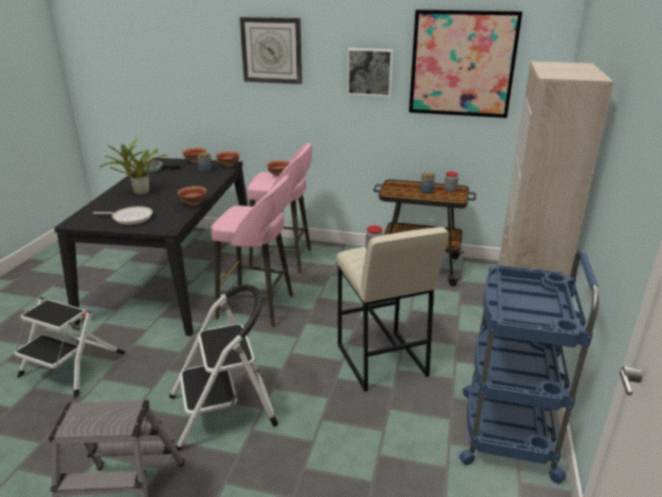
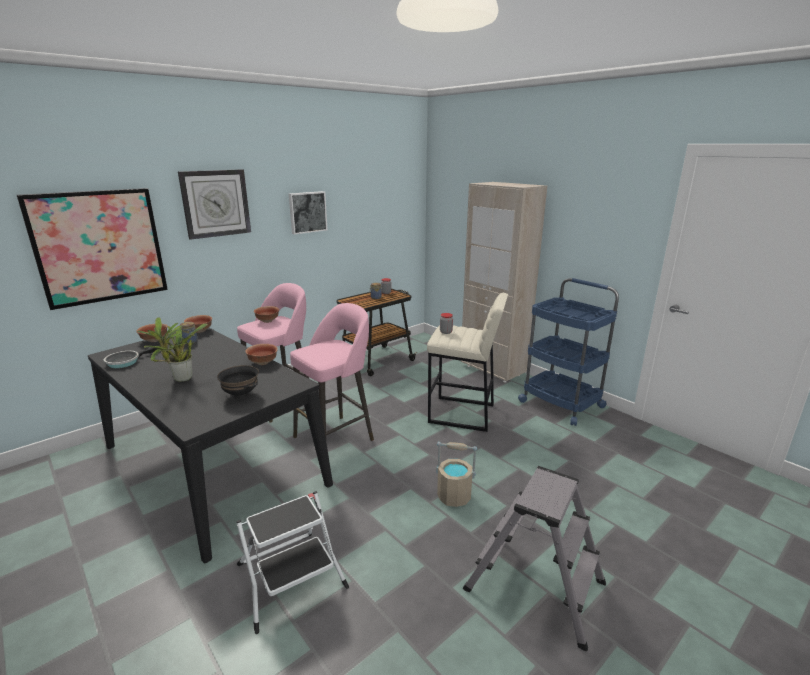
camera: 55 degrees left, 5 degrees down
(130, 218) = (240, 395): frying pan -> black bowl
(226, 410) = (454, 496): step ladder -> beige bucket
(462, 64) = (369, 197): picture -> picture (99, 246)

